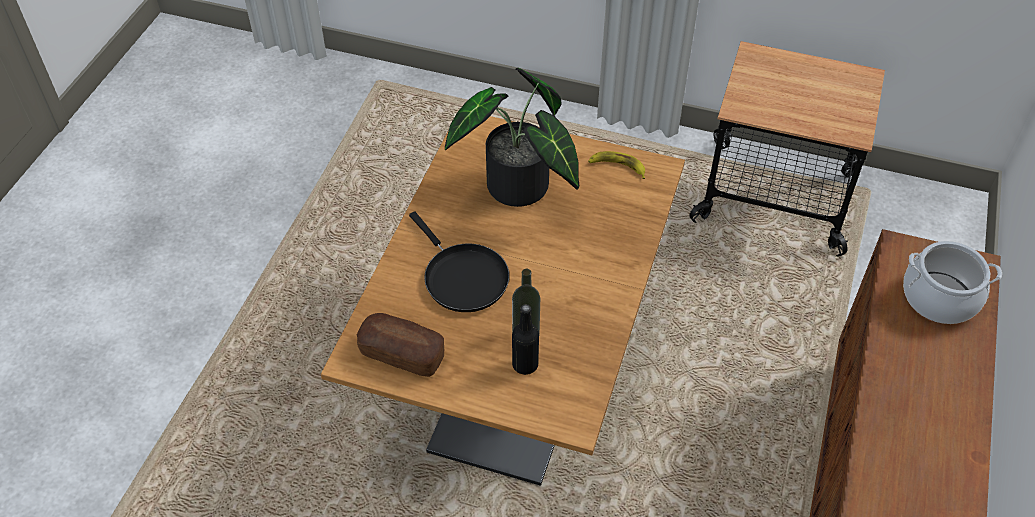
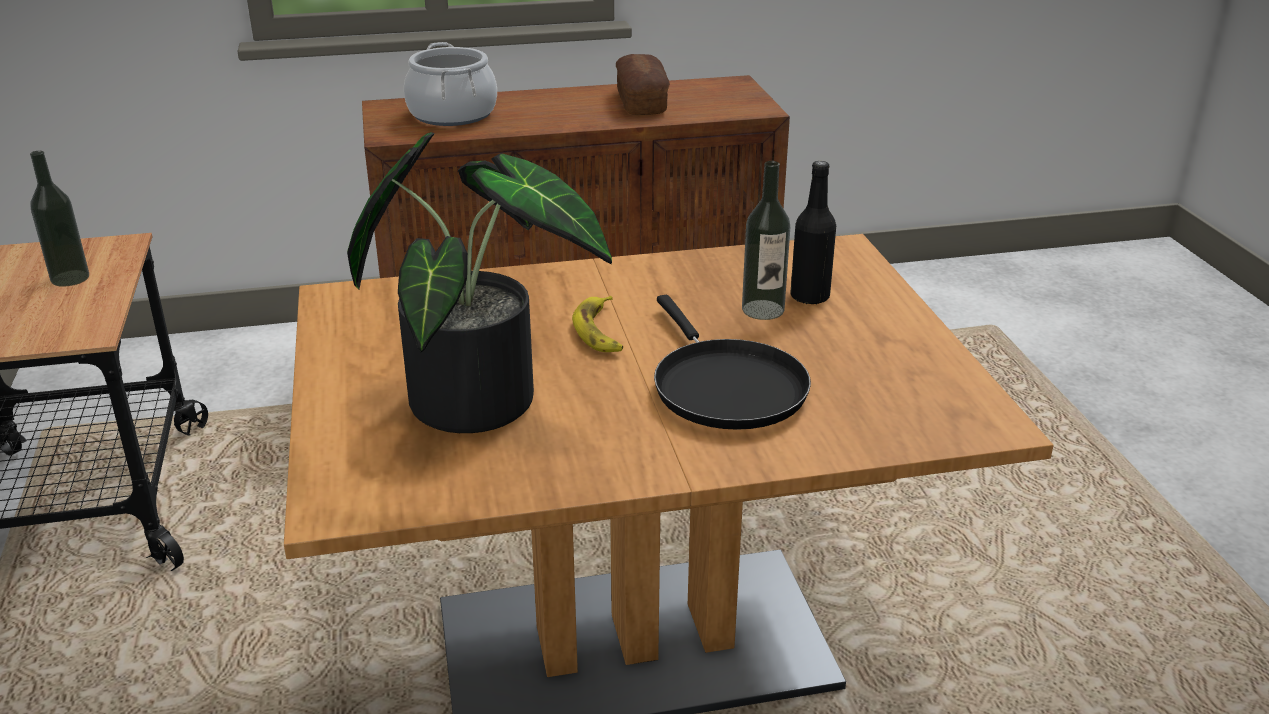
camera: 120 degrees left, 20 degrees down
(402, 354) = (921, 387): bread -> bread (641, 102)
(462, 277) = (725, 387): black frying pan -> black frying pan turned 135 degrees clockwise
(617, 167) = (355, 329): banana -> banana (600, 331)
(814, 110) = (70, 278): none -> bottle

